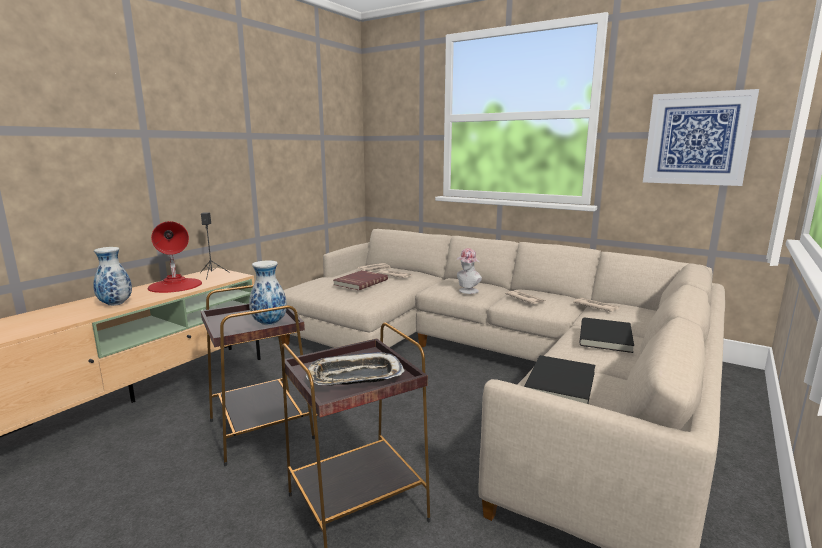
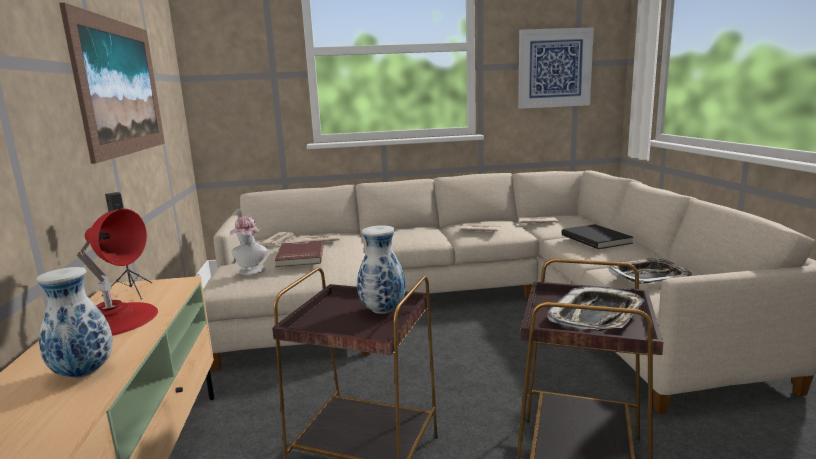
camera: 40 degrees left, 0 degrees up
(272, 146) = (120, 87): none -> picture
(467, 291) = (421, 237): hat -> hat (251, 271)
(562, 383) = (648, 276): black book -> tray

